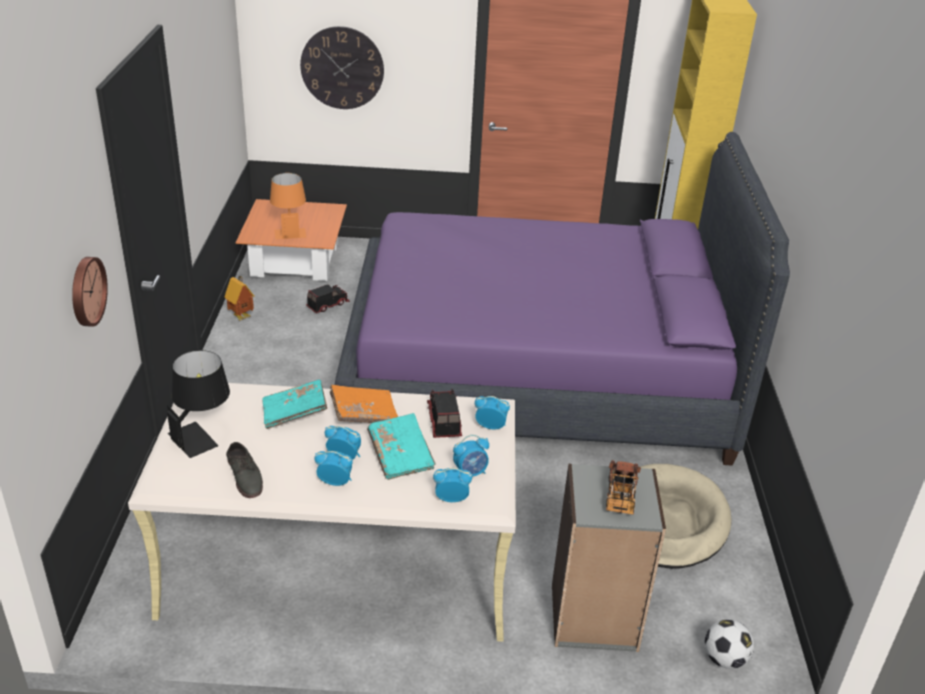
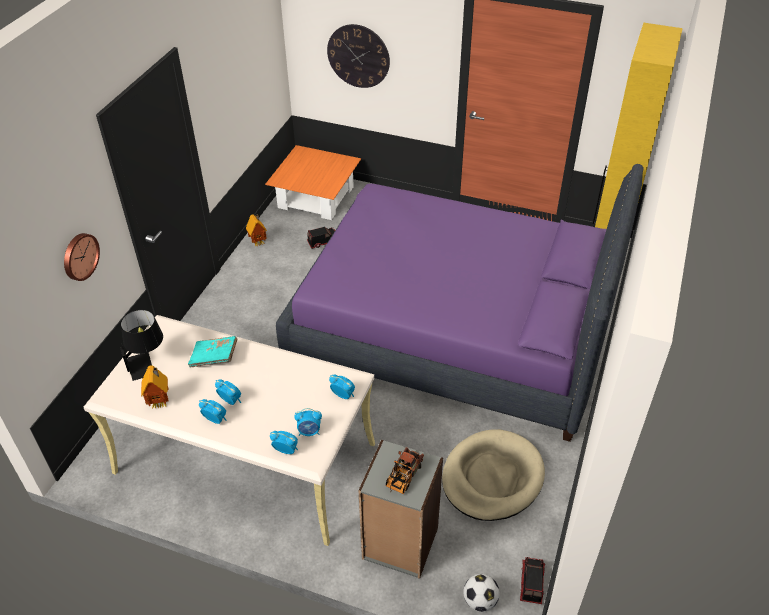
camera: 20 degrees right, 10 degrees up
(245, 476) = (160, 402): grey shoe -> toy house
(289, 230) = (308, 178): orange table lamp -> none
(363, 414) = (259, 367): orange book -> none
(400, 455) = (268, 407): turquoise book -> none
(443, 421) = (311, 384): toy truck -> toy truck (531, 583)

